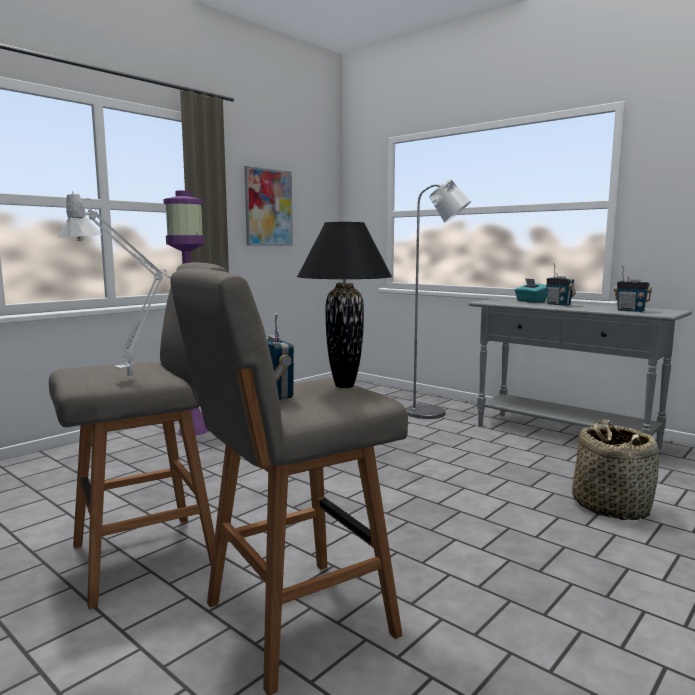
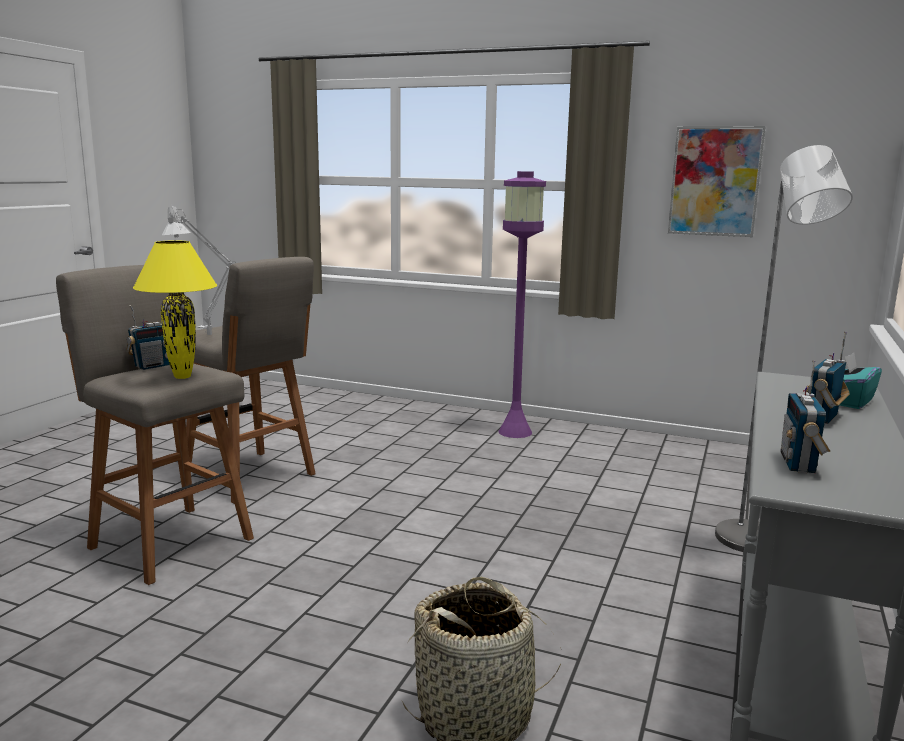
camera: 70 degrees right, 5 degrees up
(344, 386) = (181, 377): black table lamp -> yellow table lamp

